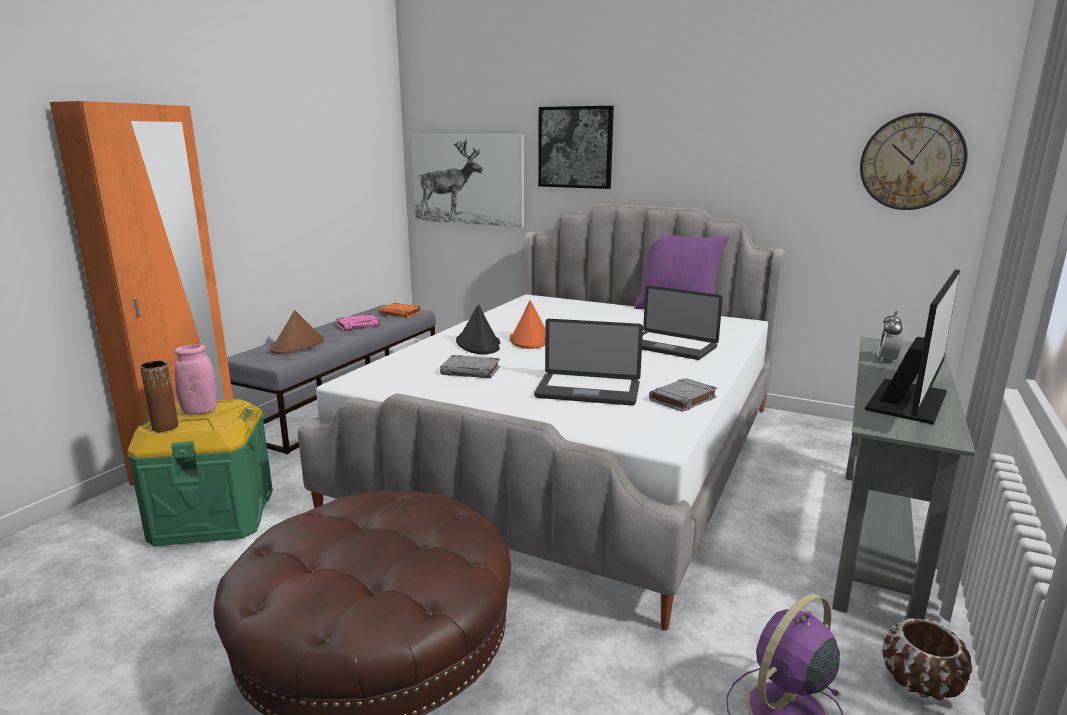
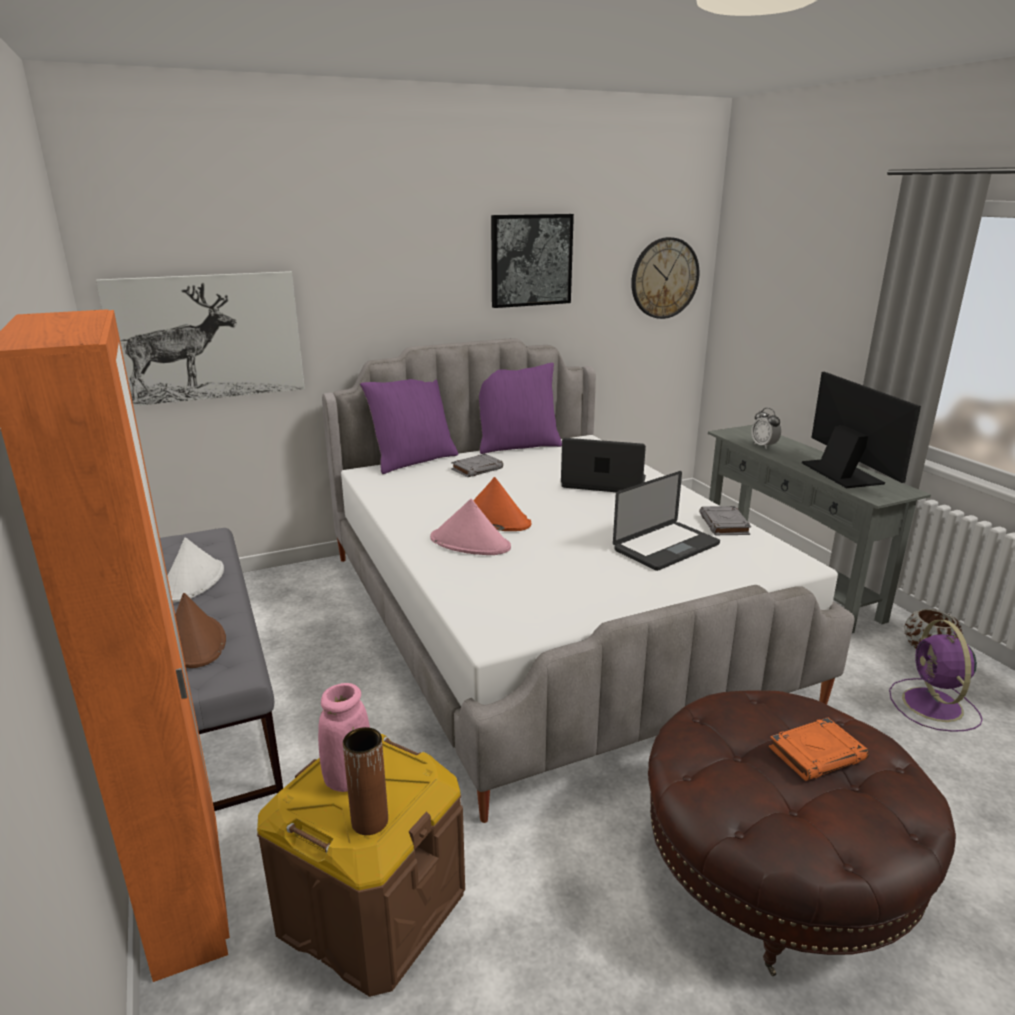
camera: 50 degrees left, 5 degrees up
(213, 516) = (371, 908): green storage box -> brown storage box
(358, 325) = (193, 582): pink book -> white hat
(401, 313) = (201, 544): orange book -> orange book (817, 753)
(471, 371) = (548, 572): grey book -> grey book (477, 469)
(478, 344) = (470, 543): black hat -> pink hat
(575, 147) = (364, 283): picture -> picture (531, 260)
(579, 300) = (413, 460): none -> purple pillow
(670, 347) = (603, 483): laptop -> laptop turned 150 degrees counterclockwise

